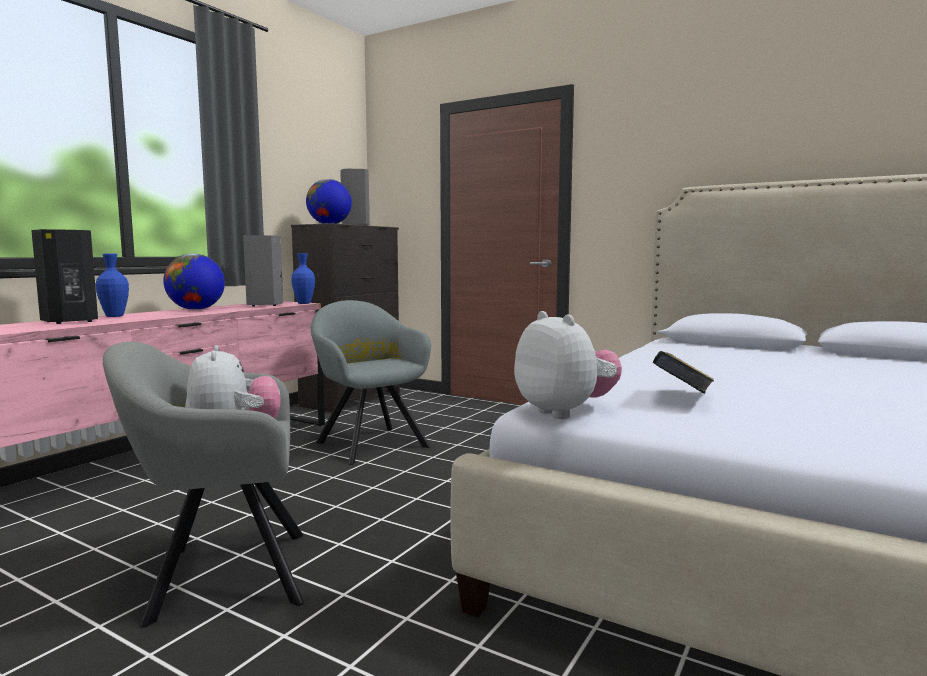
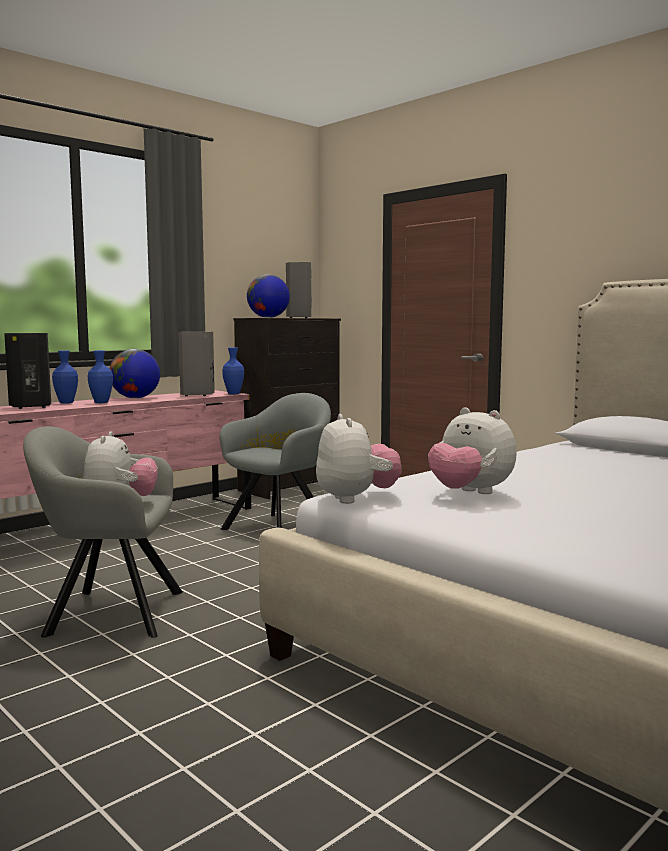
camera: 15 degrees right, 0 degrees up
(160, 315) = (101, 402): none -> blue vase
(369, 443) = (281, 527): grey armchair -> grey armchair turned 60 degrees clockwise
(683, 397) = (470, 493): book -> plush toy

